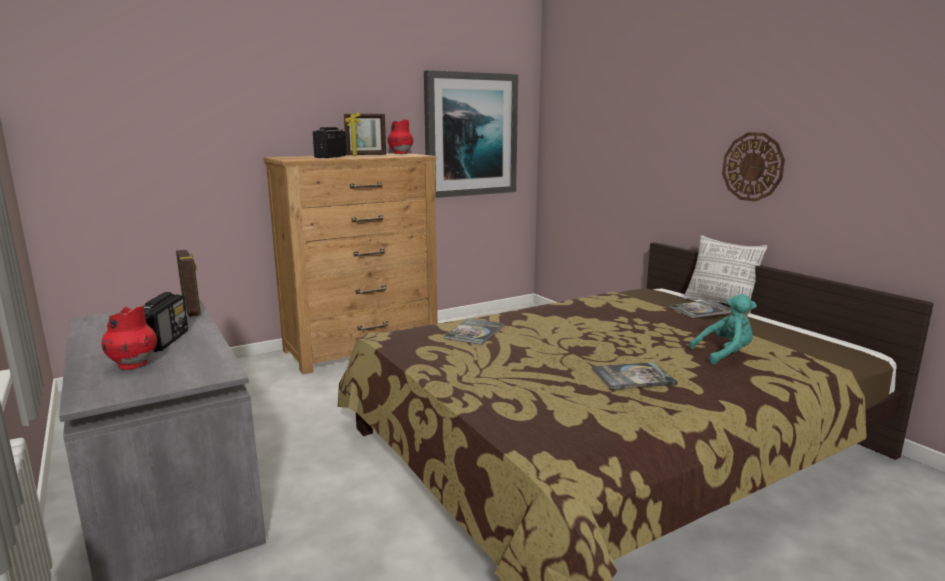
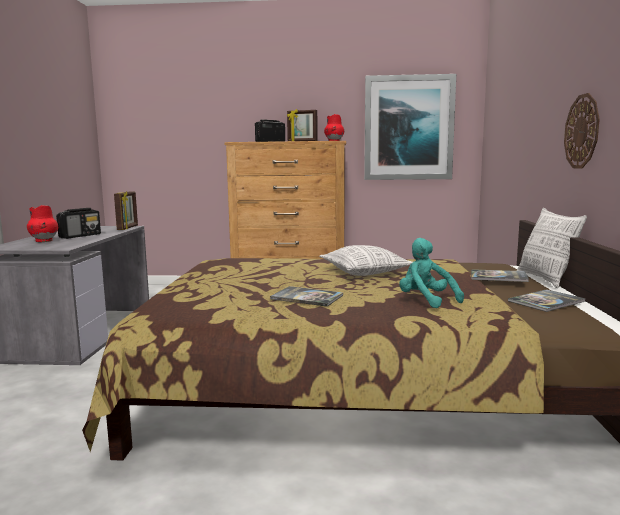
camera: 35 degrees right, 5 degrees down
(474, 332) = (273, 263): book -> book (546, 301)
(594, 327) = (365, 272): none -> pillow
(725, 354) = (426, 301): turquoise plush toy -> turquoise plush toy turned 150 degrees counterclockwise

